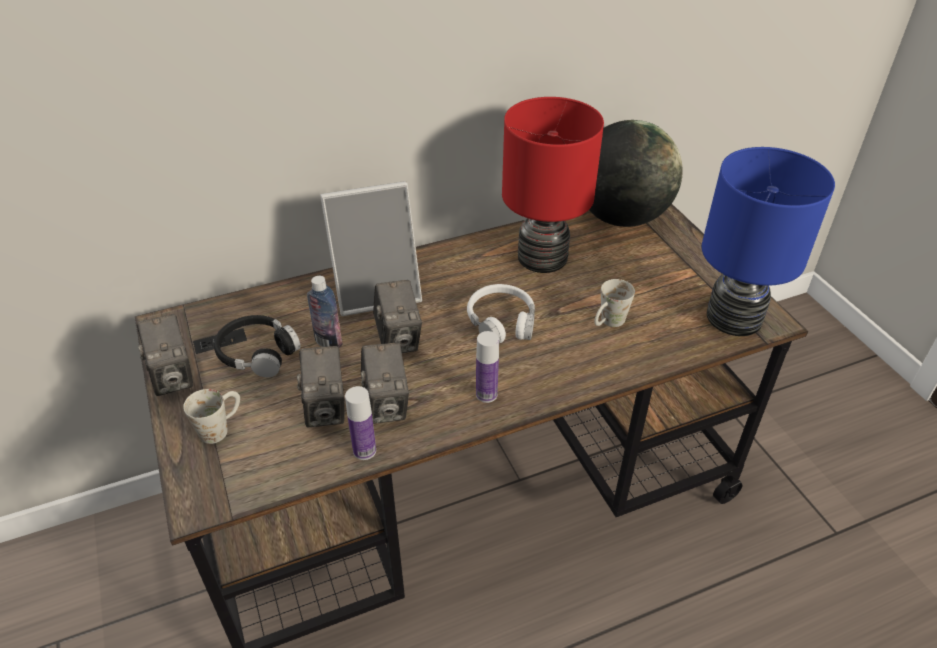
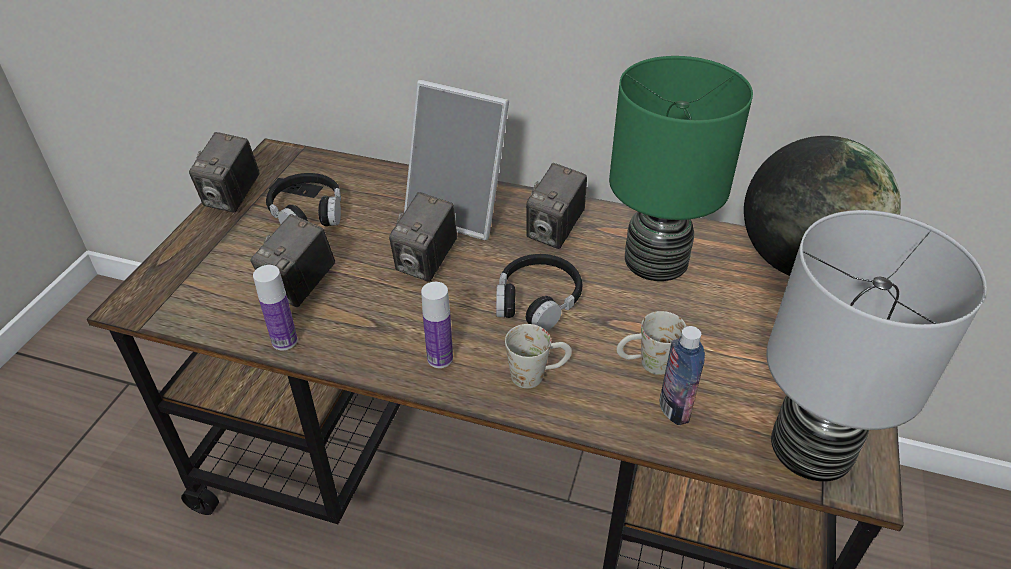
camera: 40 degrees right, 0 degrees up
(221, 427) = (215, 255): white mug -> white mug (537, 374)
(328, 342) = (369, 233): bottle -> bottle (674, 409)
(386, 405) = (347, 313): camera -> camera (555, 231)
(501, 322) = (537, 300): white headphones -> black headphones
(543, 257) = (656, 261): red table lamp -> green table lamp
(734, 318) = (811, 448): blue table lamp -> grey table lamp

